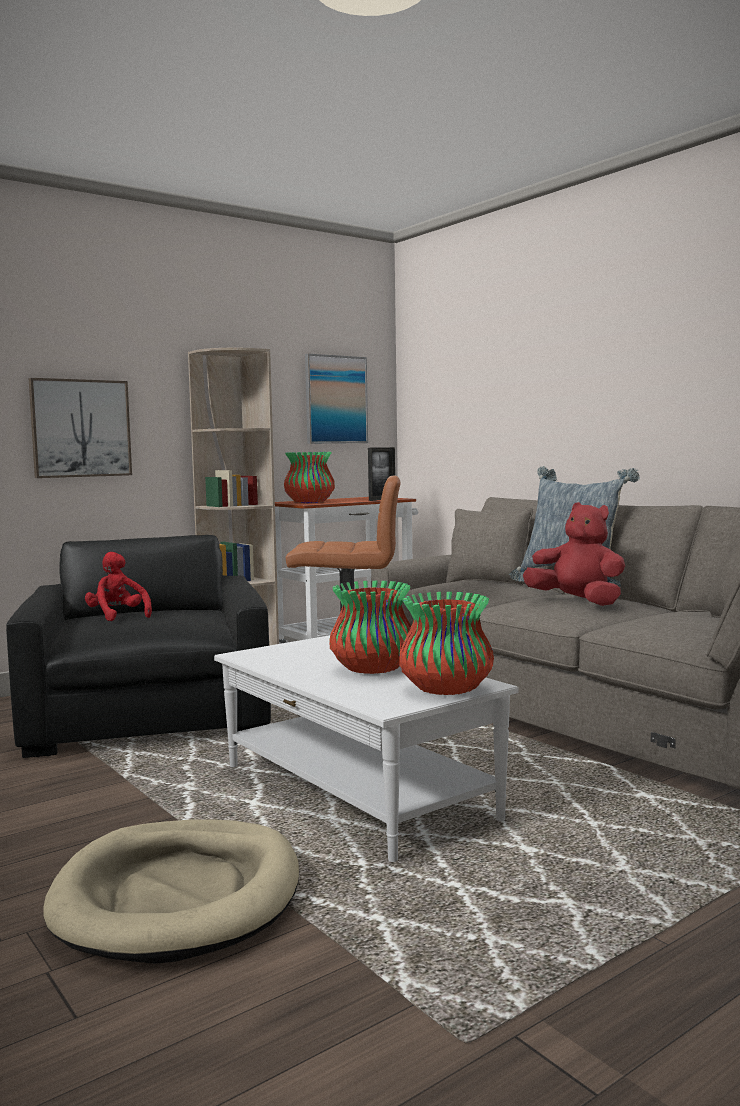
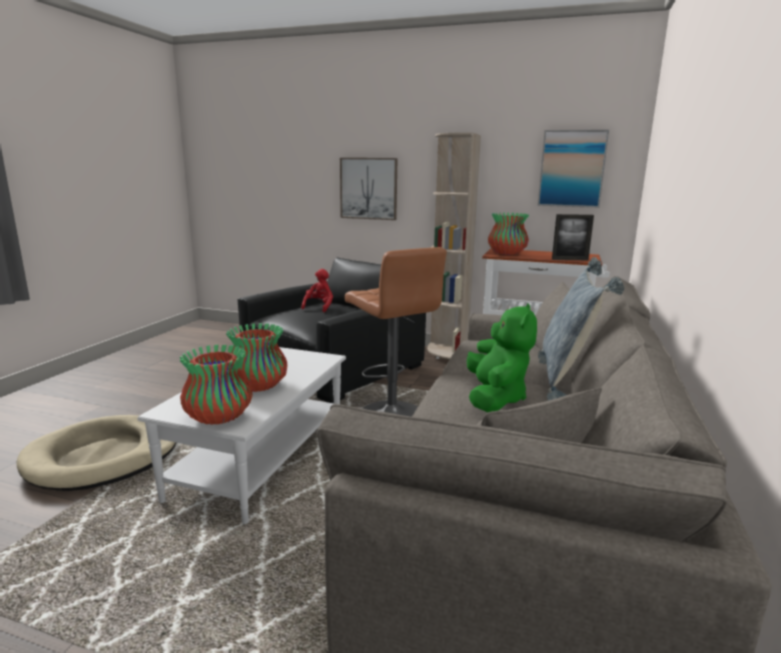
camera: 55 degrees right, 10 degrees up
(577, 602) = (495, 398): red plush toy -> green plush toy

